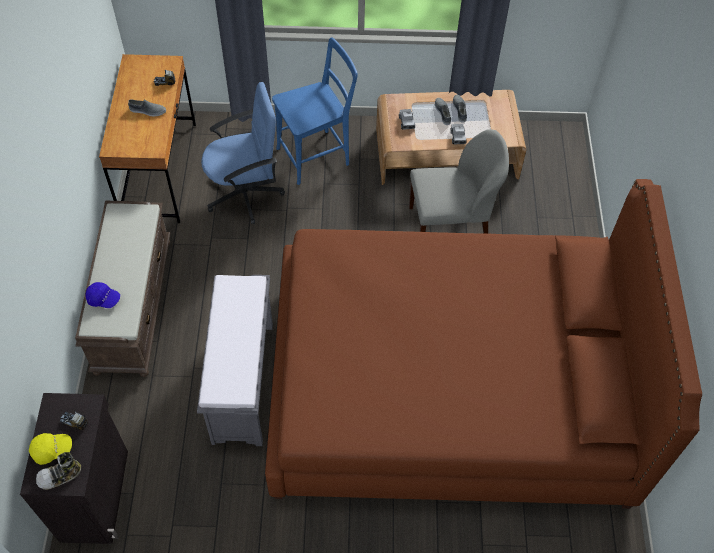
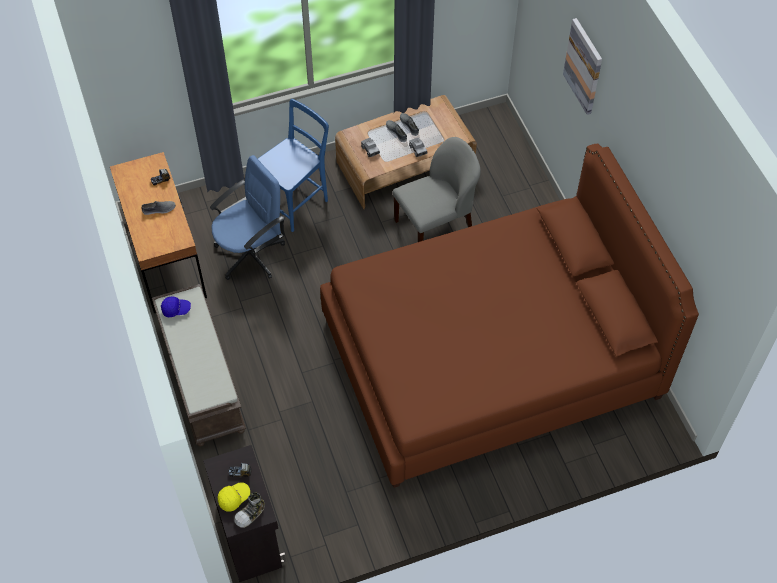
camera: 20 degrees left, 0 degrees up
(104, 299) = (195, 378): blue cap -> blue cap (176, 309)
(243, 383) = (326, 410): grey bench -> none
(663, 81) = (584, 66): none -> picture

